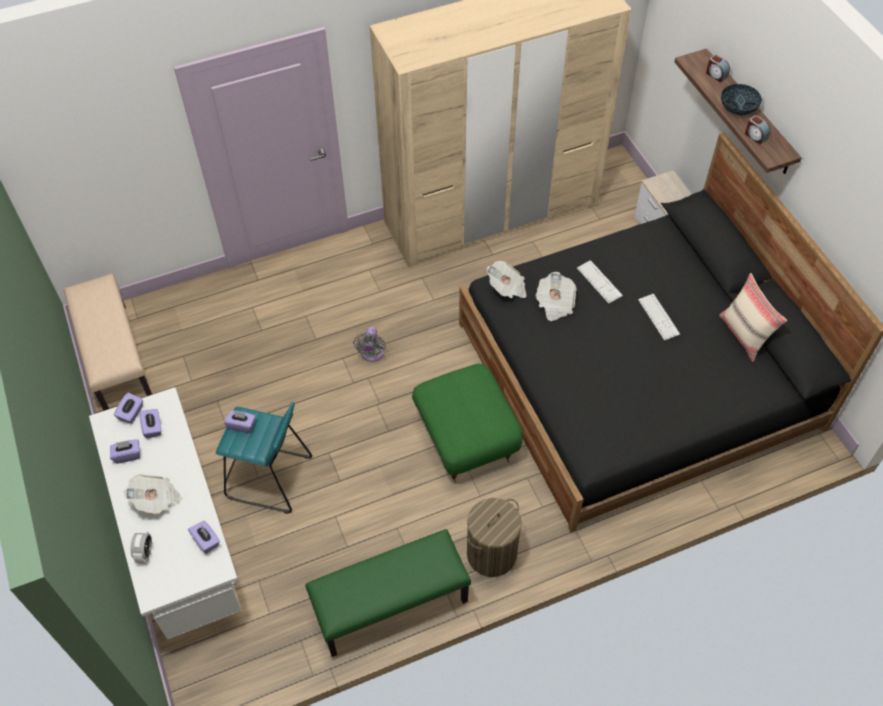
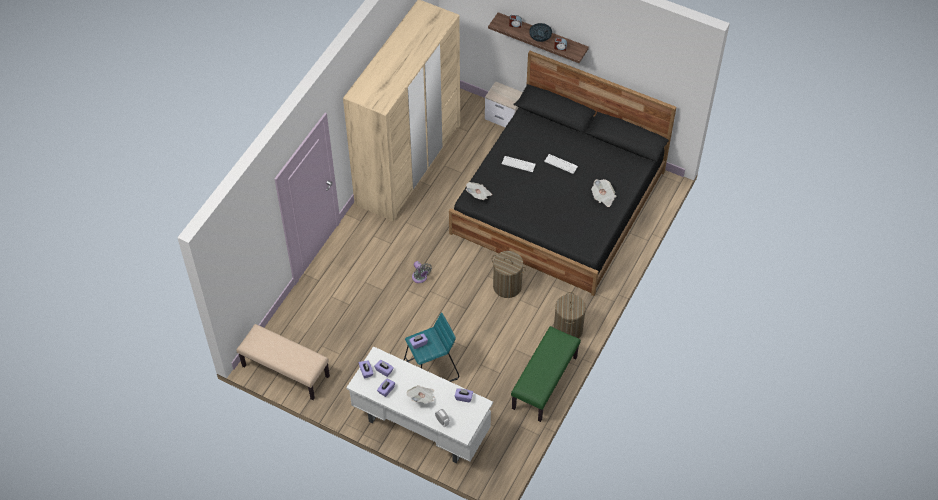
camera: 40 degrees left, 0 degrees up
(467, 438) = (507, 286): green ottoman -> laundry basket
(555, 304) = (508, 188): newspaper -> newspaper (603, 197)
(744, 335) = (605, 148): beige pillow -> none

